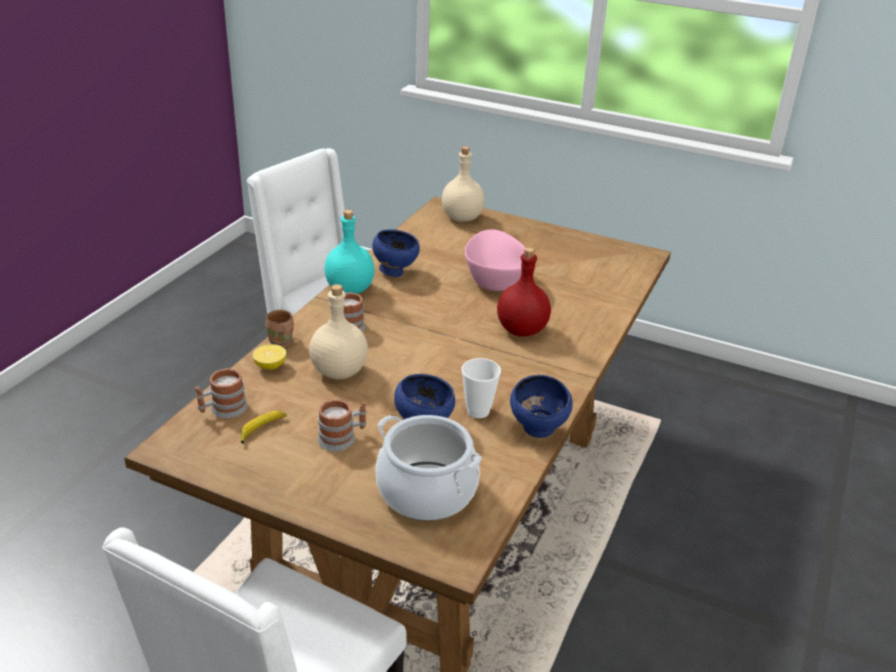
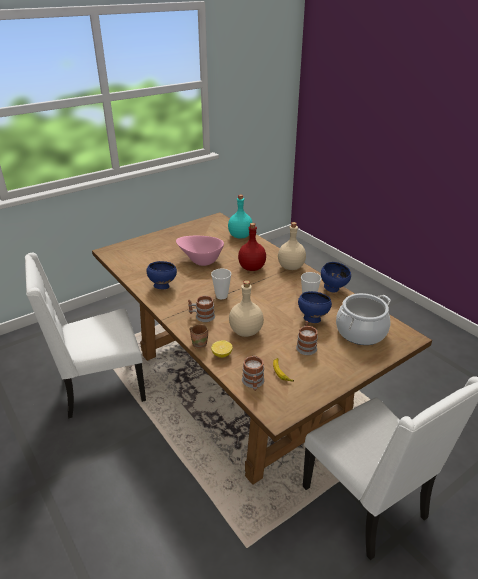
camera: 60 degrees left, 0 degrees up
(351, 289) = (166, 305): turquoise bottle -> turquoise bottle (240, 236)
(414, 325) = (221, 296): none -> cup
(462, 217) = (127, 249): beige bottle -> beige bottle (290, 267)

